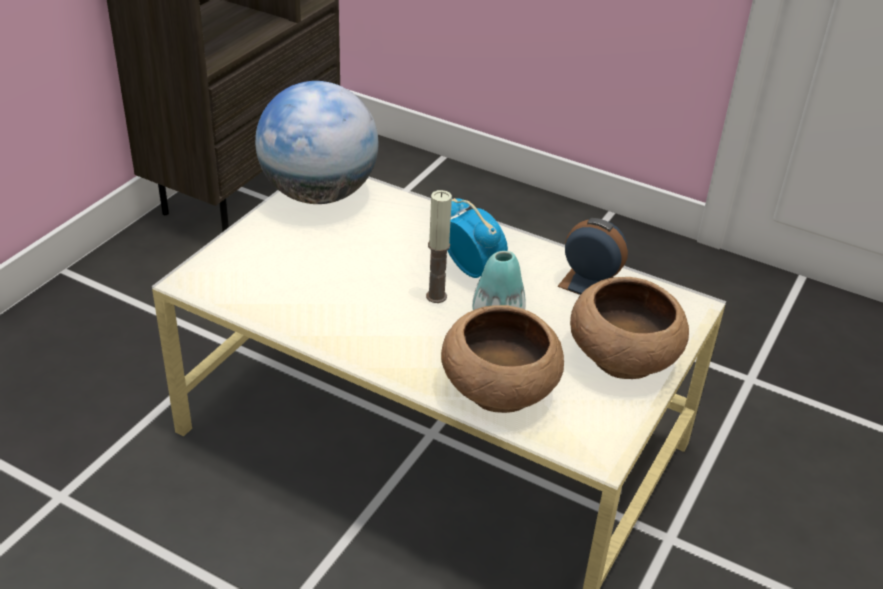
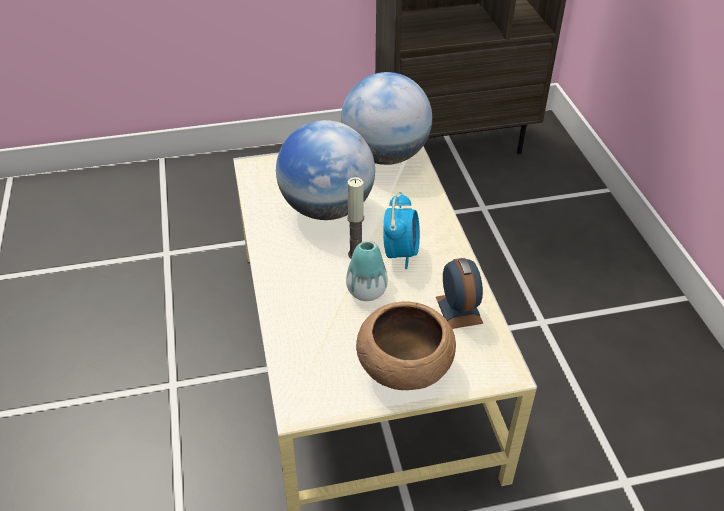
camera: 50 degrees right, 5 degrees up
(341, 273) = (327, 208): none -> globe
(500, 388) = (306, 330): brown bowl -> none

